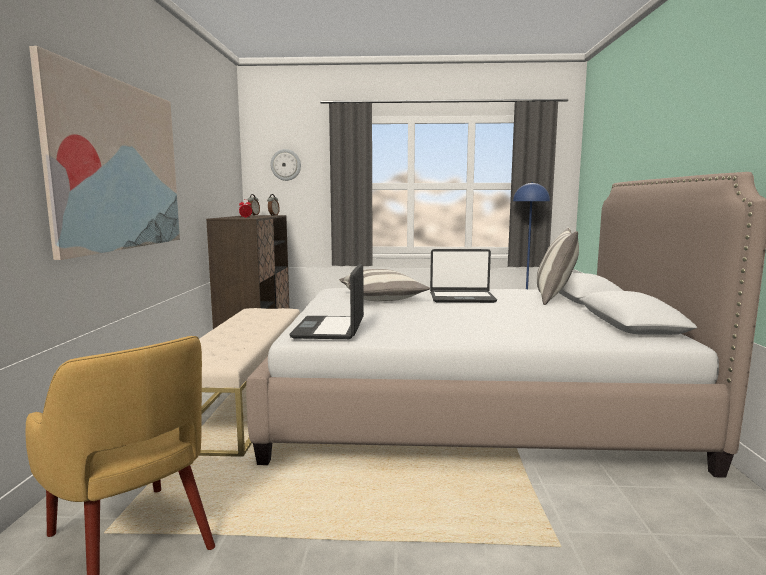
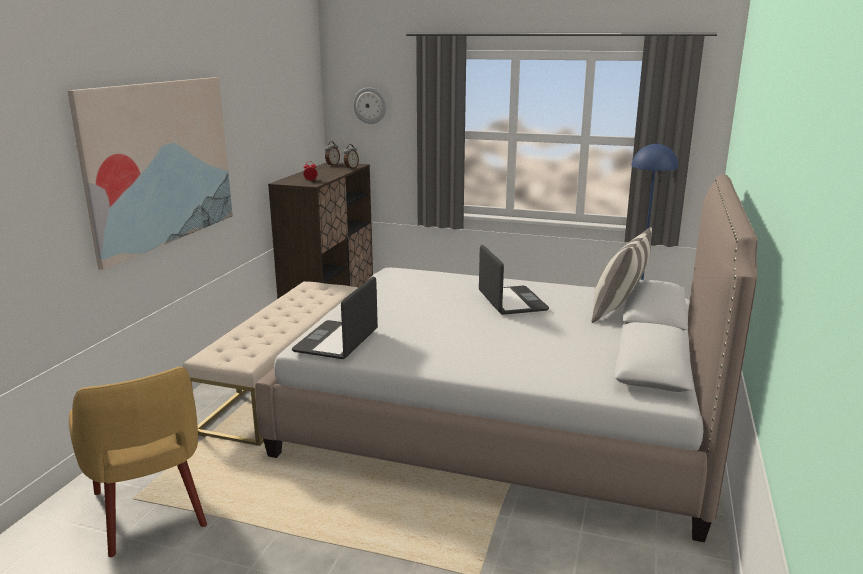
camera: 15 degrees right, 10 degrees up
(381, 298) = (425, 294): pillow -> none
(462, 298) = (511, 301): laptop -> laptop turned 120 degrees counterclockwise

